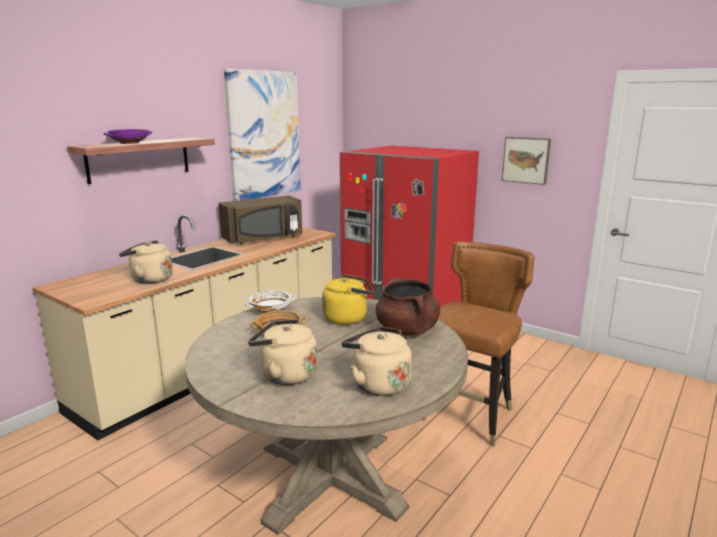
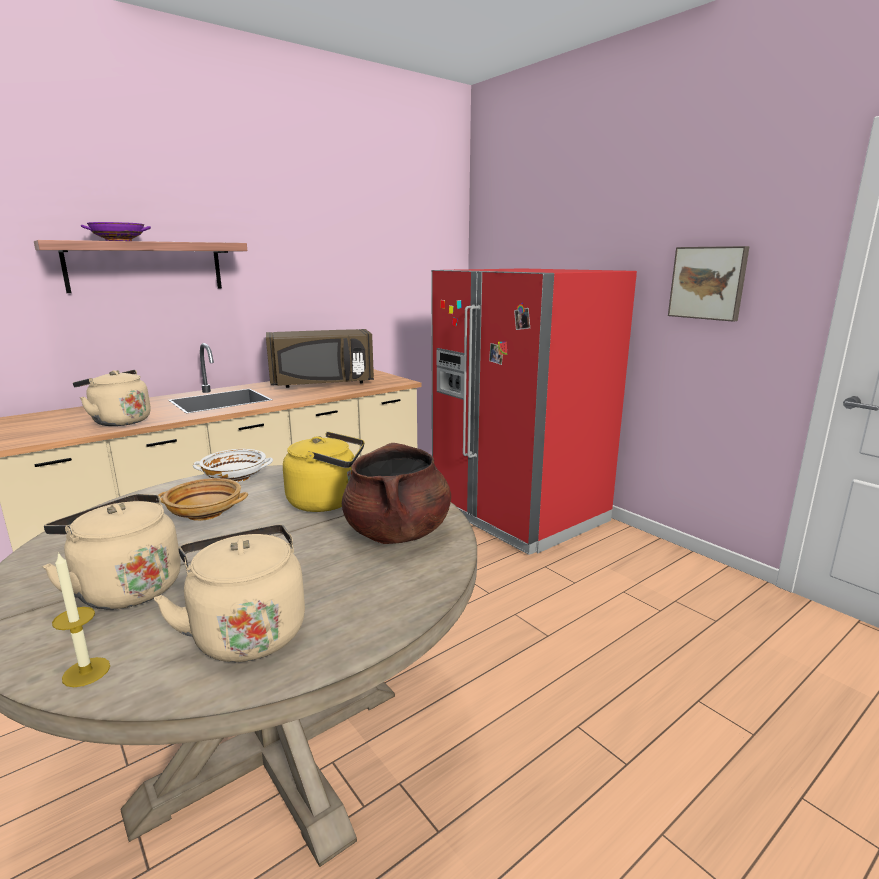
camera: 15 degrees right, 0 degrees up
(264, 135) = (342, 248): picture -> none
(316, 410) = (86, 672): none -> candle
(469, 417) = (543, 681): brown chair -> none

